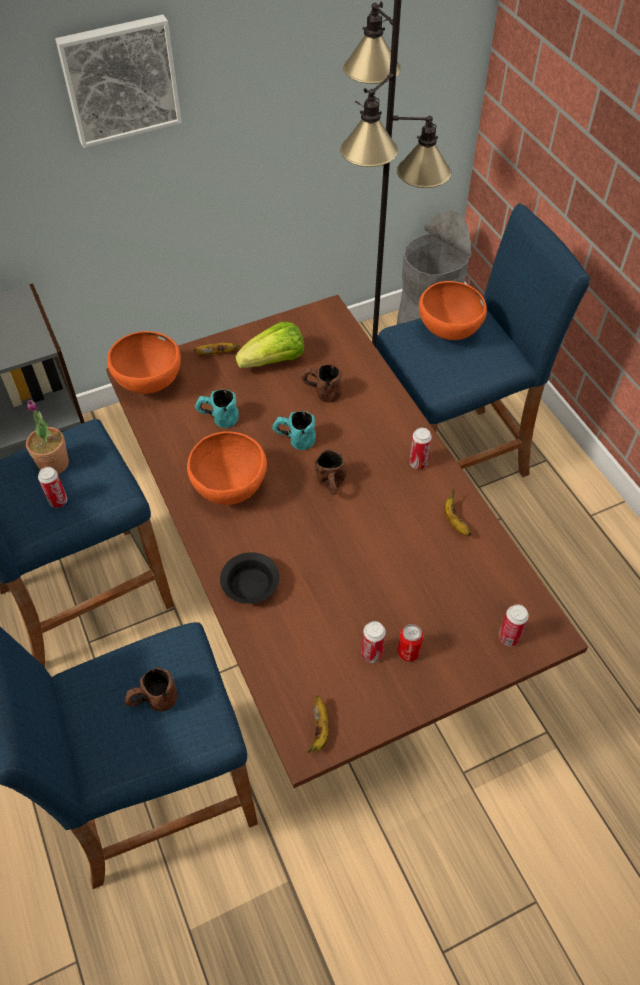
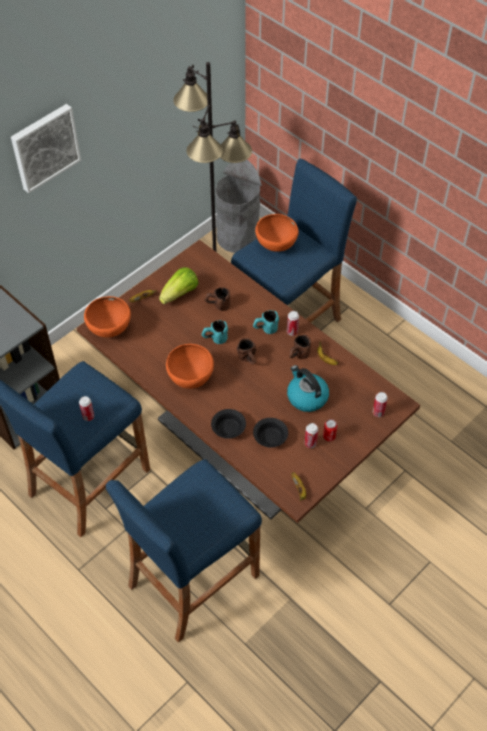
camera: 20 degrees left, 0 degrees up
(53, 464) = (73, 395): potted plant -> none
(153, 701) = (202, 506): brown mug -> brown mug (298, 355)
(217, 418) = (163, 339): turquoise mug -> turquoise mug (265, 329)
(310, 621) = (269, 437): none -> black bowl
(398, 573) = (306, 397): none -> kettle

